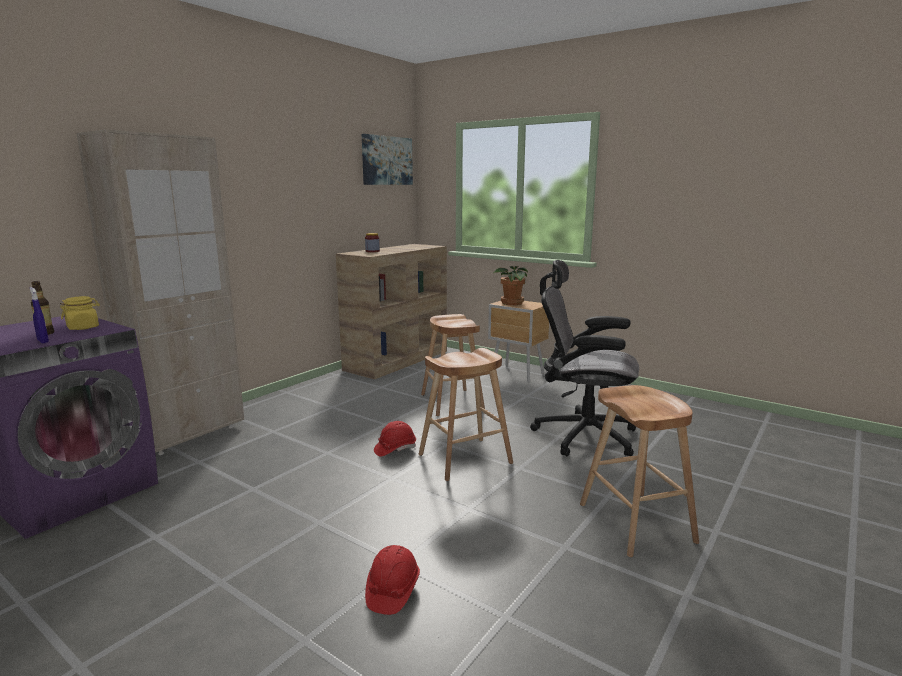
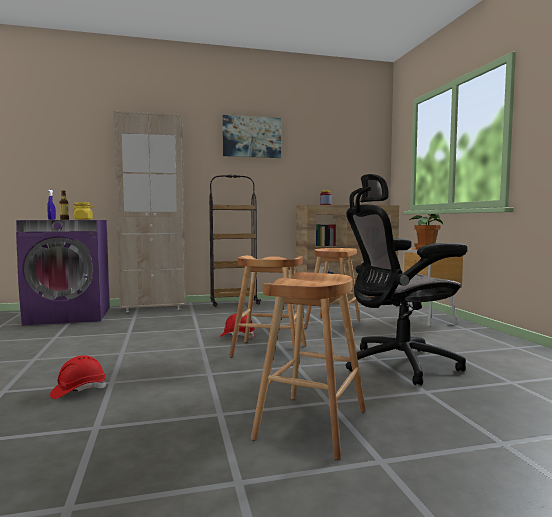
camera: 40 degrees right, 10 degrees down
(284, 397) = (234, 303): none -> brown cart
(387, 160) = (356, 138): picture -> picture (251, 137)
(584, 437) = (400, 365): office chair -> office chair turned 75 degrees counterclockwise

